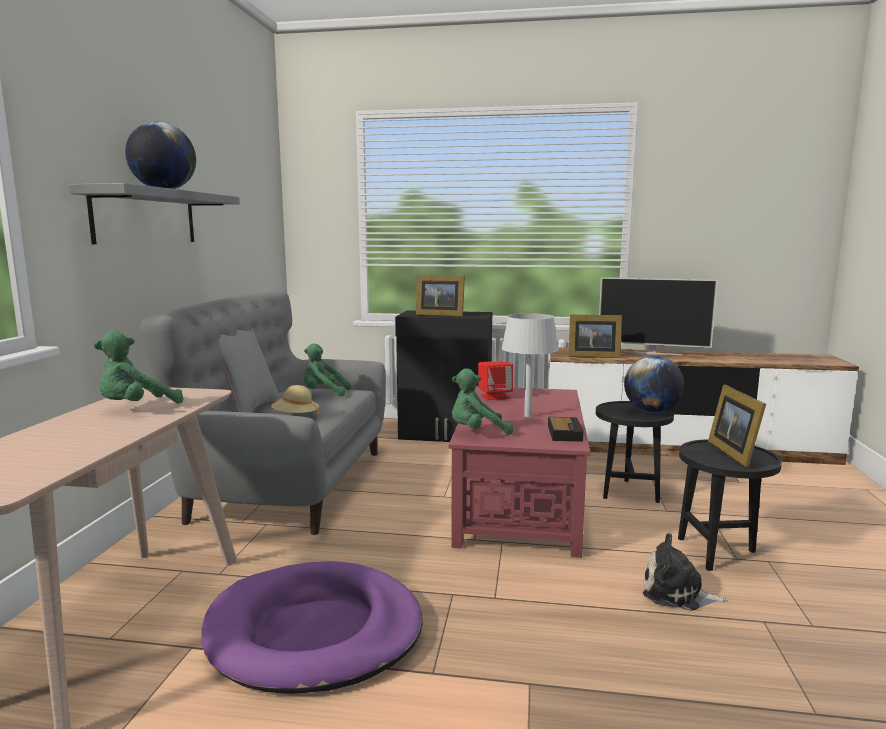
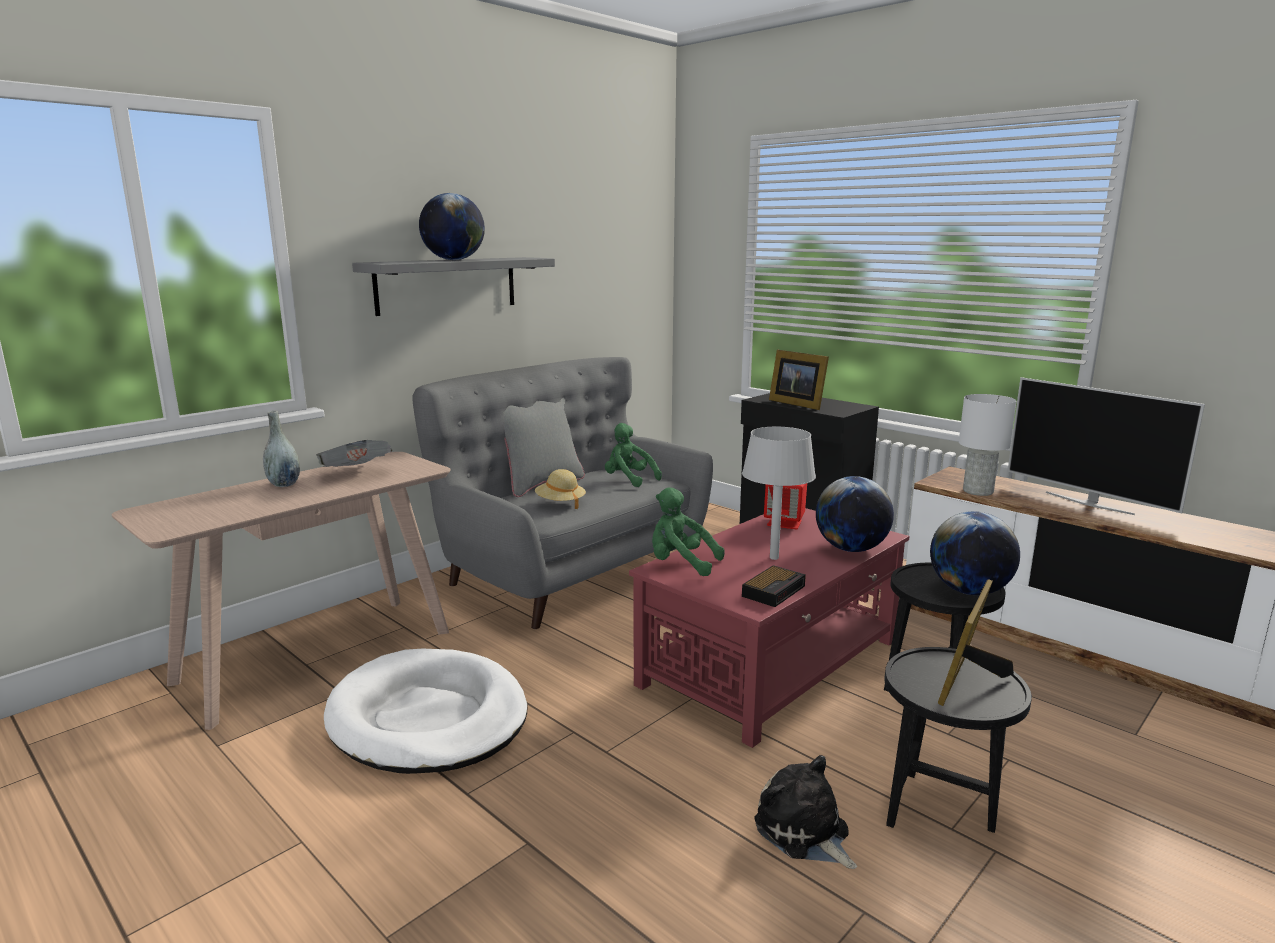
camera: 35 degrees right, 5 degrees up
(65, 428) = (284, 484): none -> grey vase
(136, 408) = (356, 474): green plush toy -> newspaper
(314, 632) = (428, 718): purple dog bed -> white dog bed
(561, 402) = (851, 549): none -> globe
(592, 356) = (978, 491): picture frame -> white table lamp

